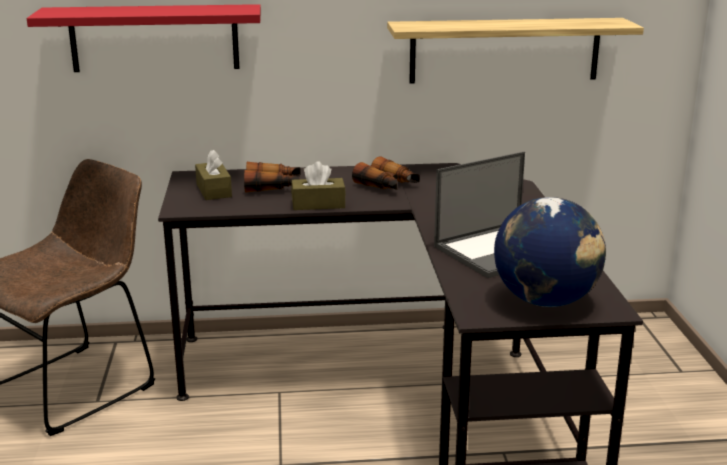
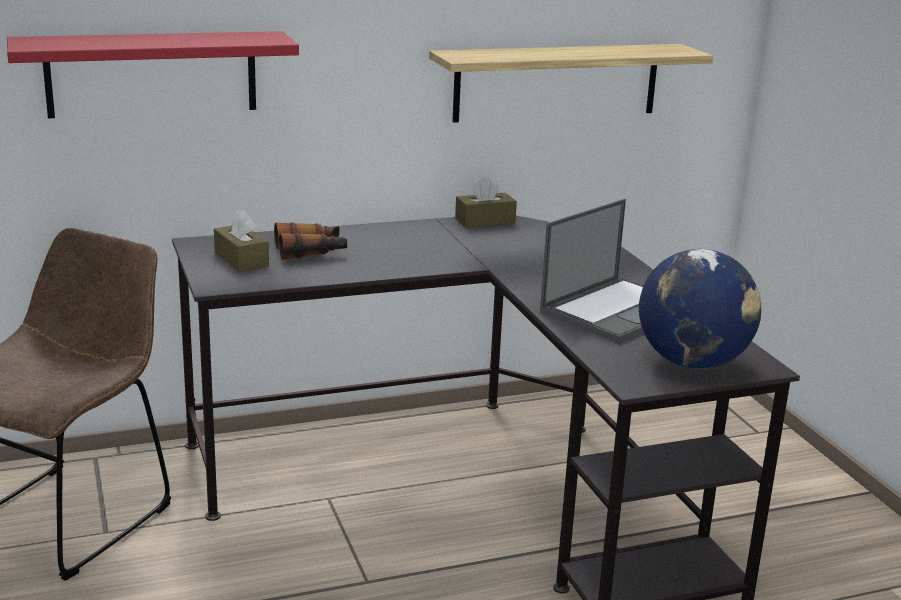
camera: 15 degrees left, 0 degrees up
(318, 204) = (378, 270): brown tissue box -> brown tissue box (485, 221)
(388, 186) = (445, 244): binoculars -> none

